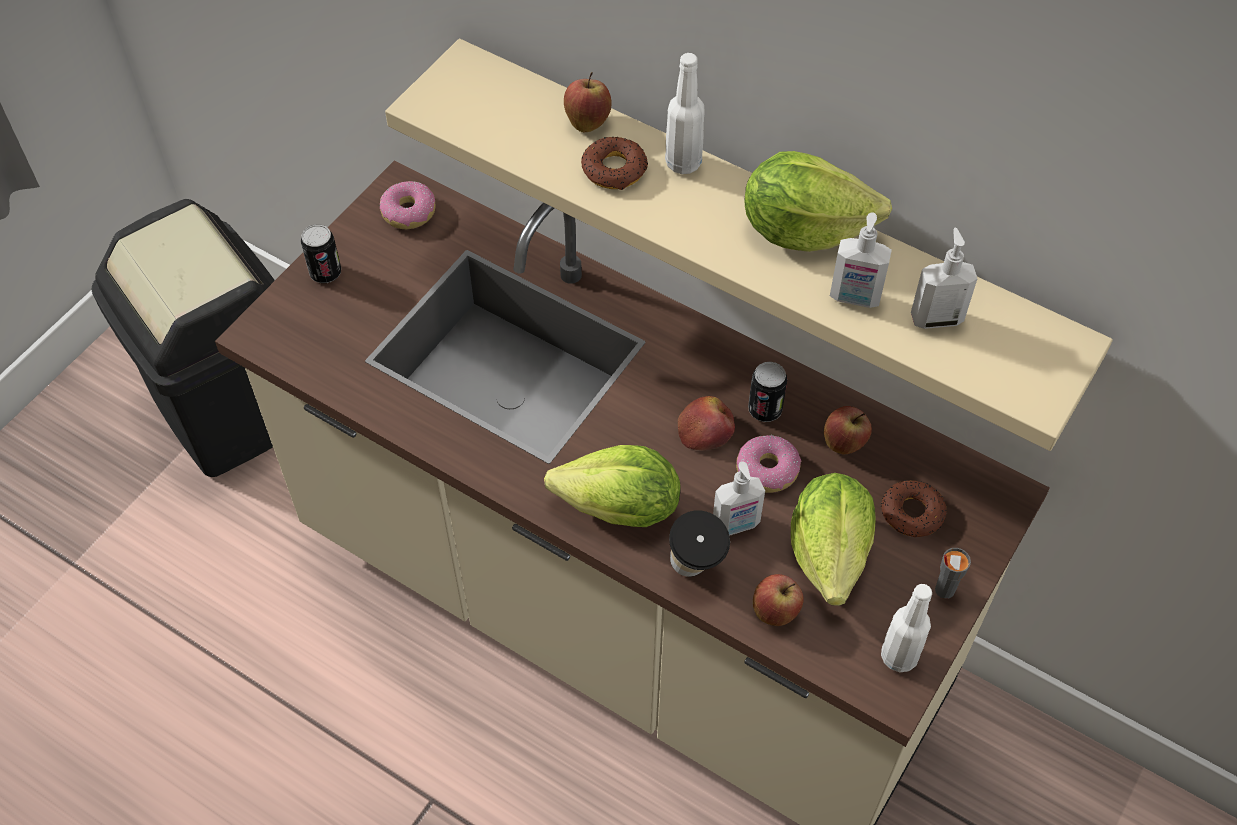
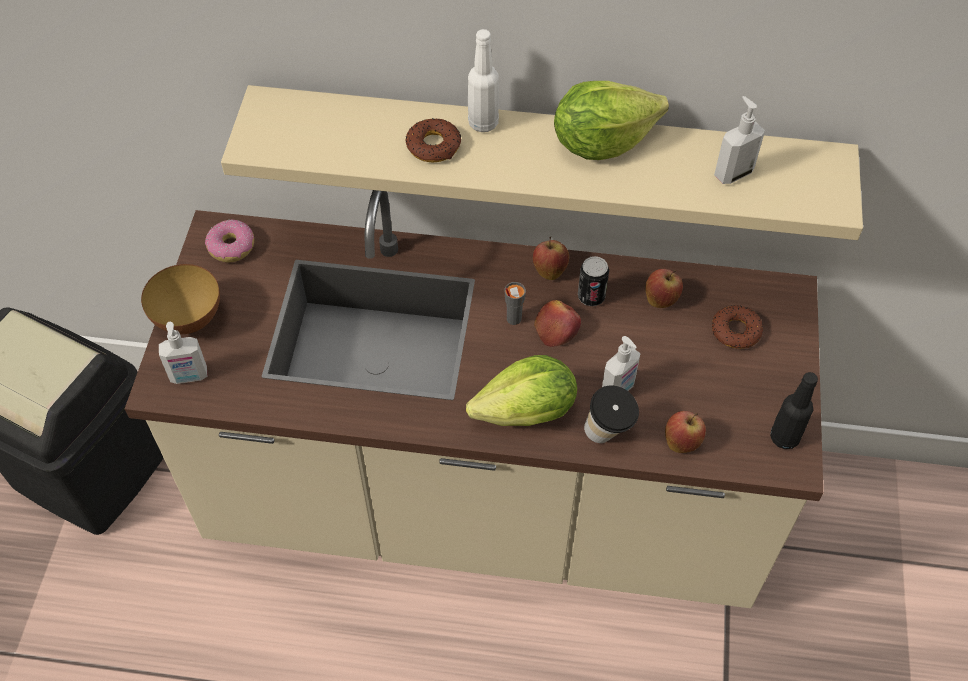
camera: 25 degrees left, 0 degrees up
(325, 273) = (189, 319): can -> bowl
(587, 121) = (391, 116): apple -> apple (549, 270)
(767, 470) = (618, 340): donut -> none
(830, 552) = (695, 383): lettuce -> none
(854, 298) = (668, 179): soap dispenser -> soap dispenser (189, 376)
(899, 656) = (784, 437): white bottle -> black bottle
(944, 589) = (787, 377): grey cup -> grey cup (513, 319)

